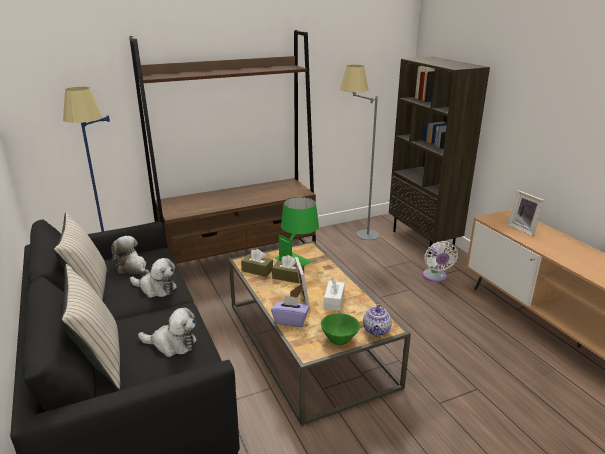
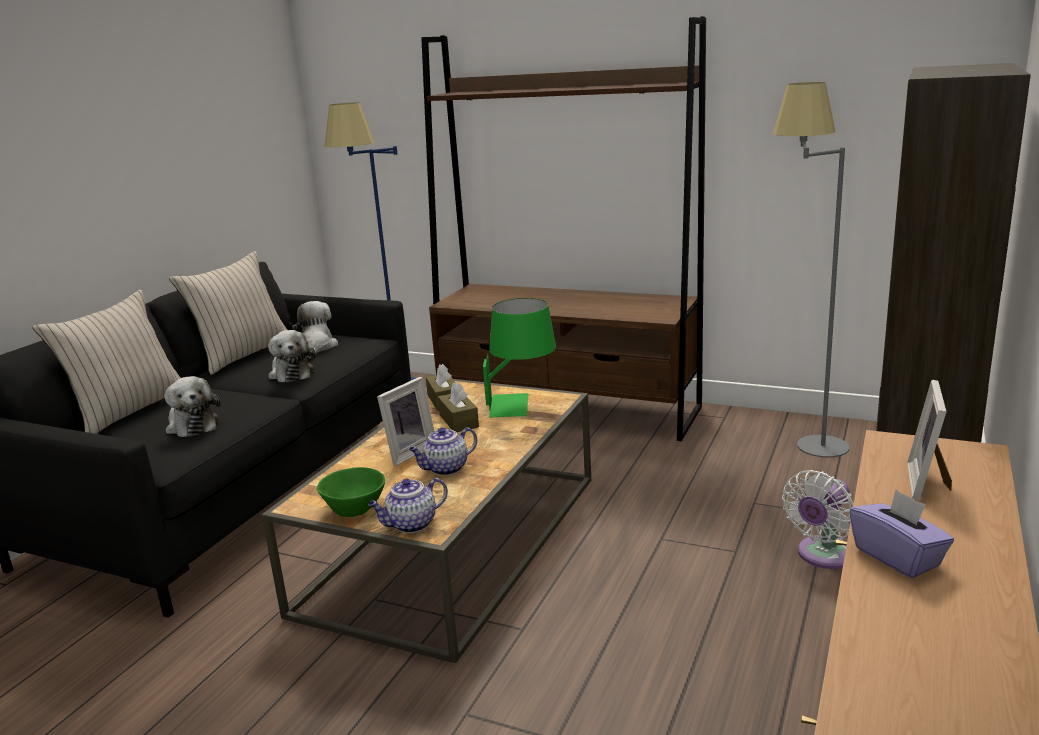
camera: 50 degrees right, 5 degrees down
(290, 320) = (355, 466): purple tissue box -> purple tissue box (897, 557)
(334, 301) = (445, 469): white tissue box -> teapot

